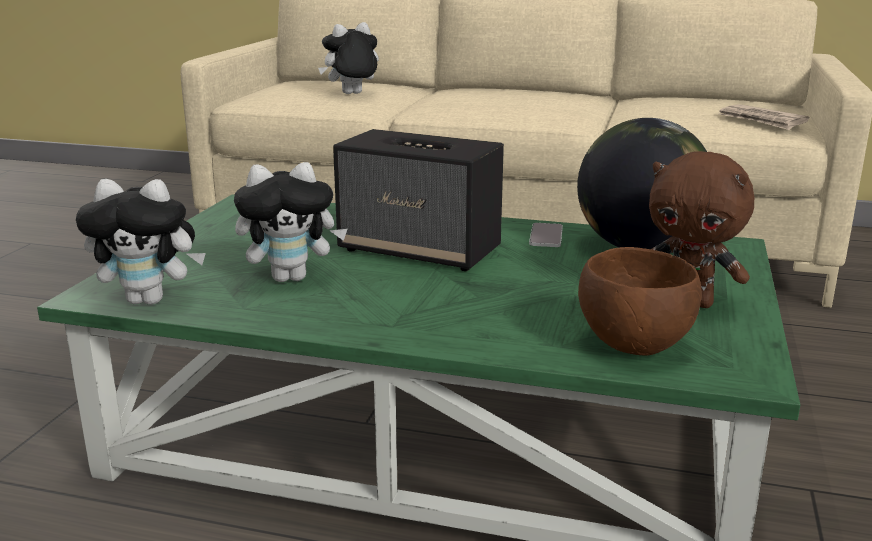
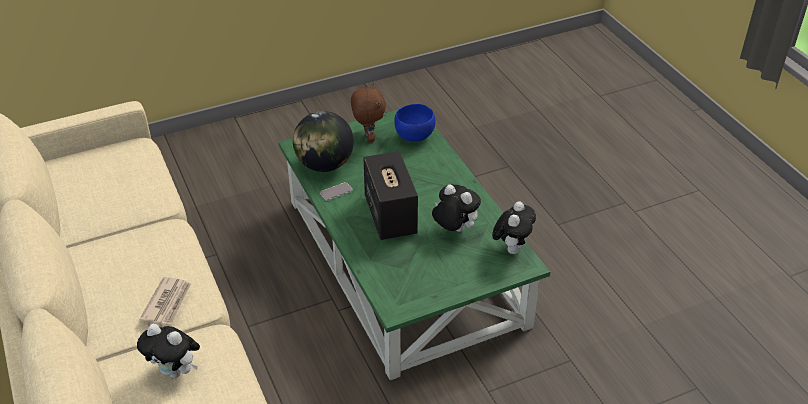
camera: 130 degrees left, 20 degrees up
(150, 300) = (512, 248): plush toy -> plush toy turned 60 degrees clockwise
(633, 345) = (415, 137): brown bowl -> blue bowl
(762, 121) = (123, 157): newspaper -> newspaper (168, 303)

